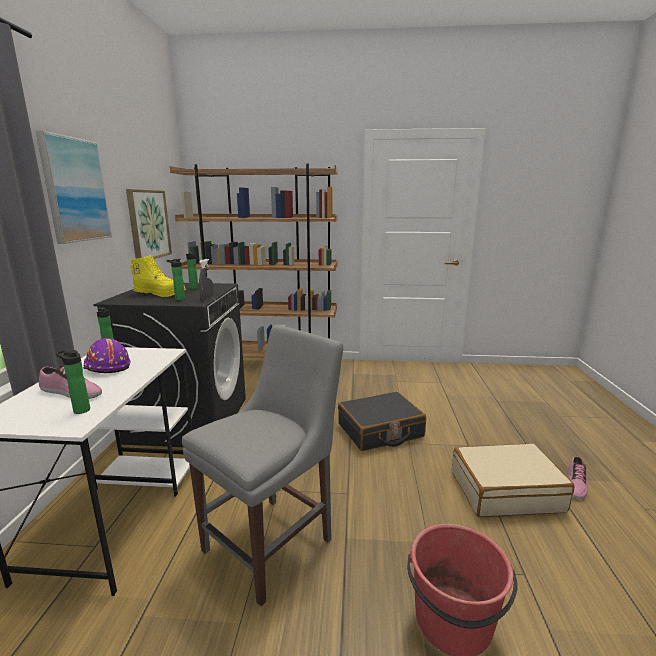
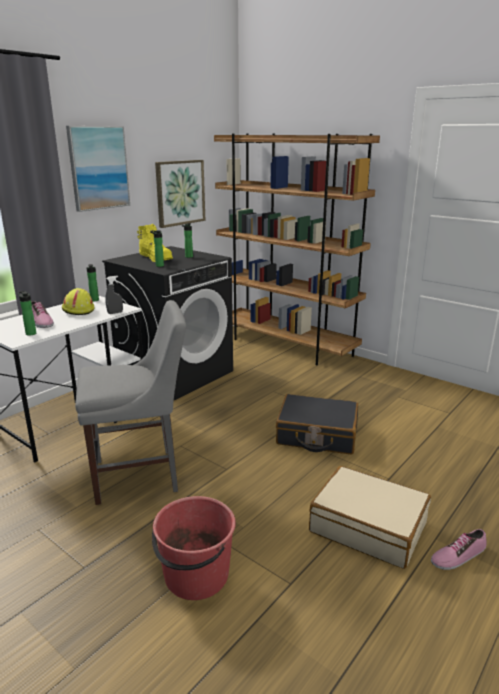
camera: 35 degrees right, 5 degrees up
(106, 367) = (78, 310): purple hard hat -> yellow hard hat
(207, 298) = (178, 268): grey spray bottle -> grey spray bottle (115, 313)

